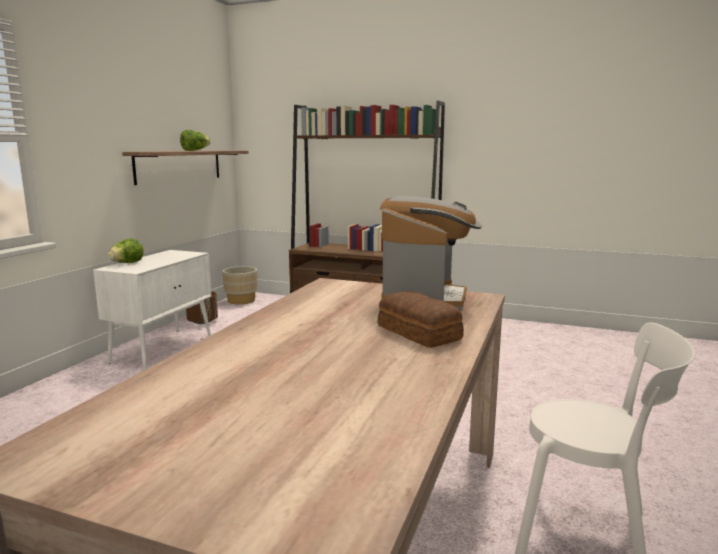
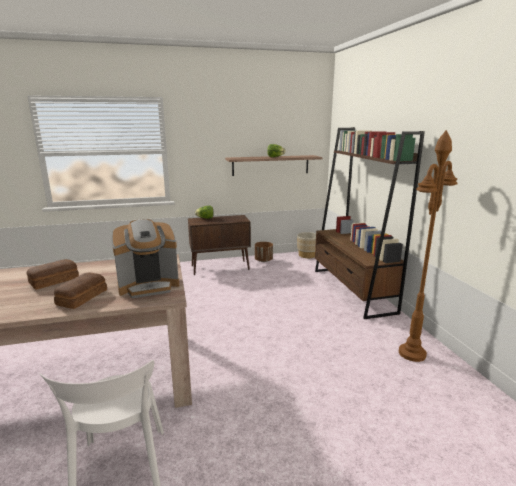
camera: 55 degrees right, 5 degrees up
(163, 348) = (220, 267): white cabinet -> brown cabinet
(303, 344) = (53, 280): none -> bread
(504, 331) = (412, 353): none -> brown floor lamp

